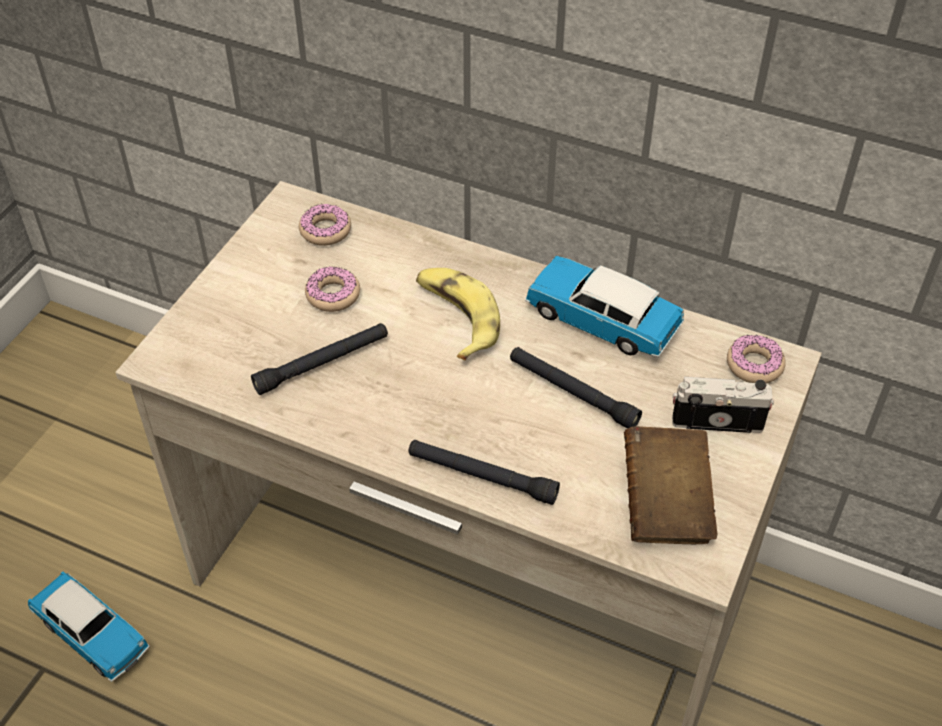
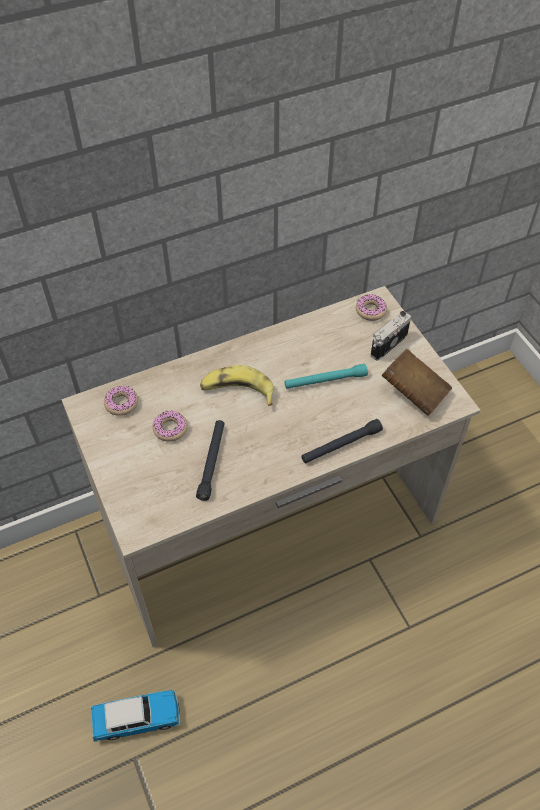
camera: 50 degrees left, 5 degrees up
(572, 393) = (325, 381): black flashlight -> turquoise flashlight
(601, 320) = (294, 341): toy car -> none

